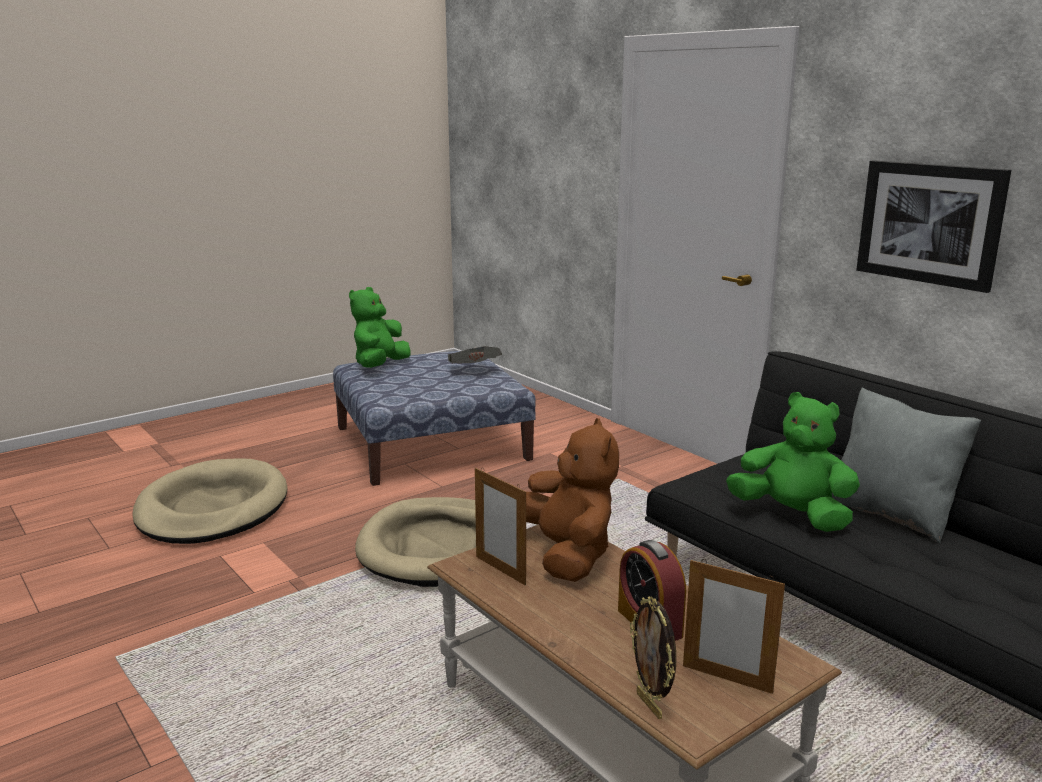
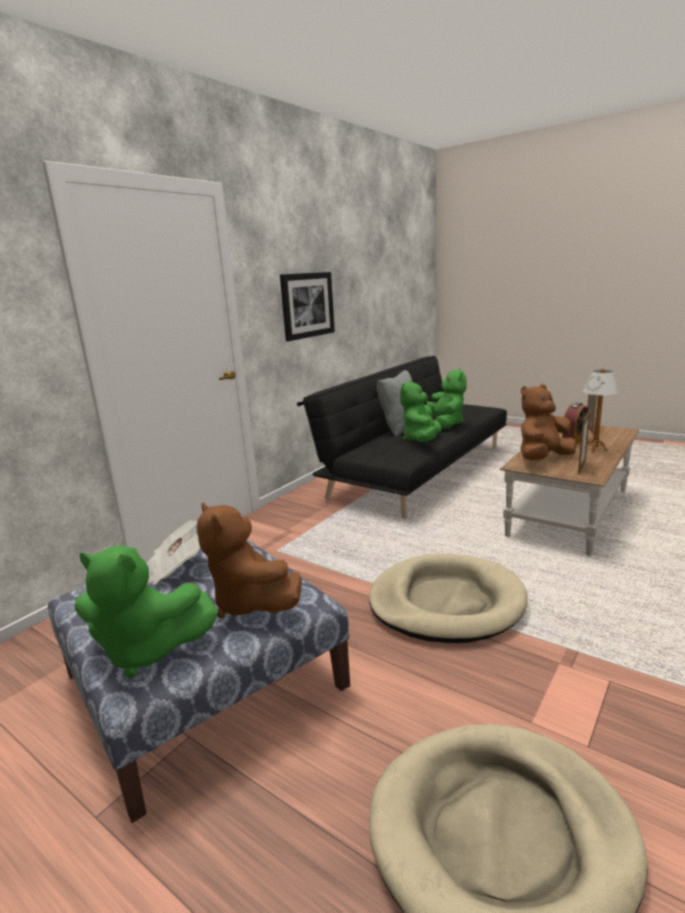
camera: 105 degrees left, 0 degrees up
(399, 387) = (250, 603): none -> brown plush toy
(577, 621) = (595, 449): none -> table lamp
(650, 705) = (624, 435): picture frame -> none
(920, 565) = (446, 424): none -> green plush toy

